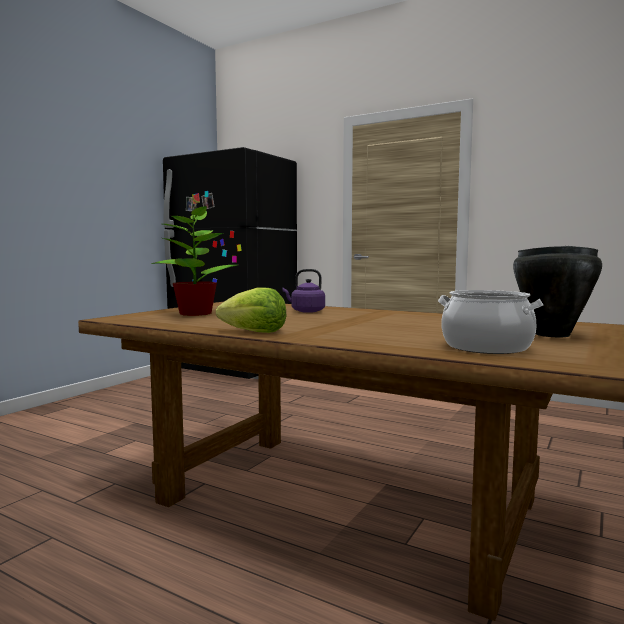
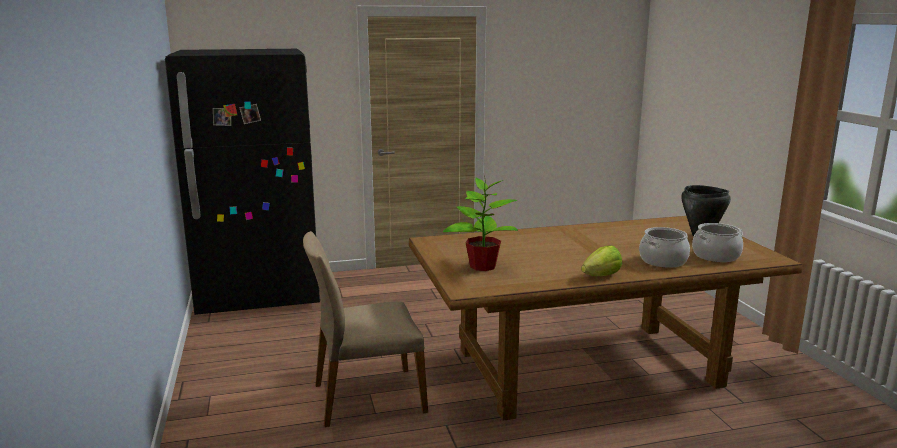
camera: 45 degrees left, 10 degrees up
(128, 442) = (367, 397): none -> beige chair
(306, 311) = (528, 242): purple kettle -> none
(383, 337) = (663, 261): none -> cooking pot

